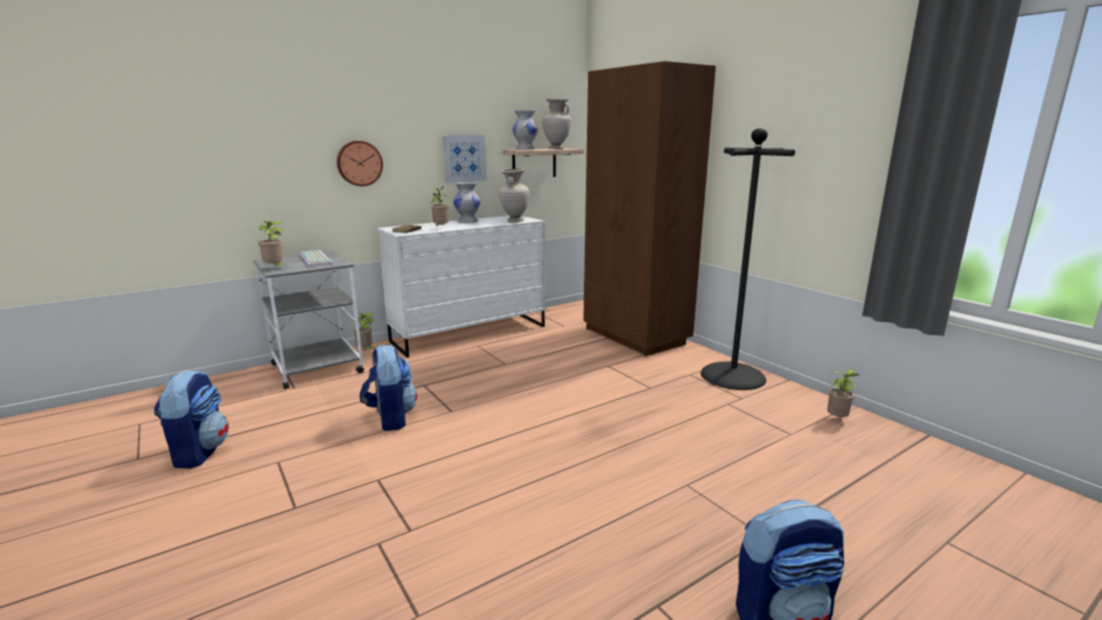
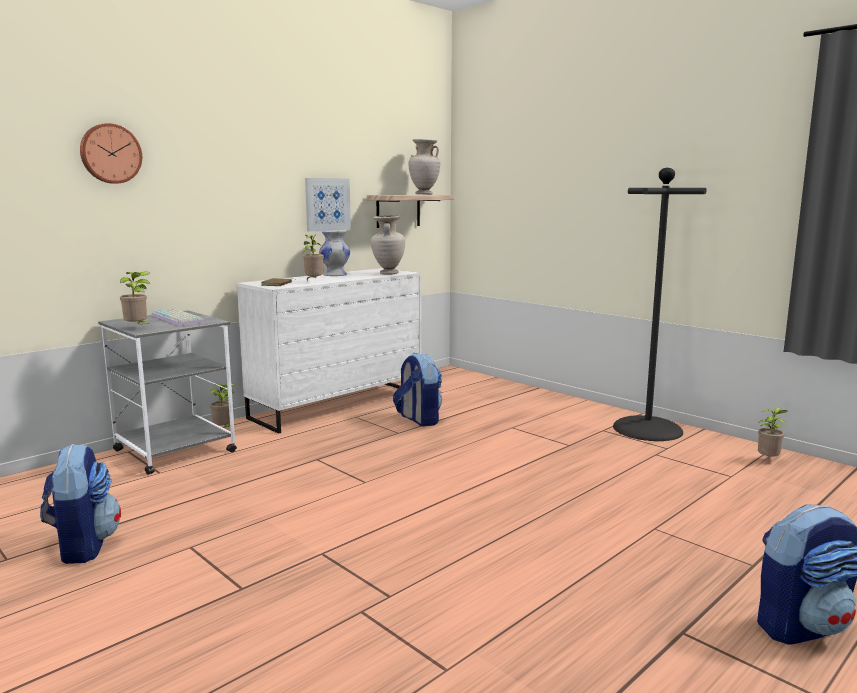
camera: 10 degrees left, 5 degrees down
(359, 163) = (218, 208): wall clock -> wall clock (110, 153)
(390, 418) = (298, 494): backpack -> backpack (418, 419)
(525, 149) = (393, 194): white vase -> none
(636, 336) = (526, 398): brown wardrobe -> none

